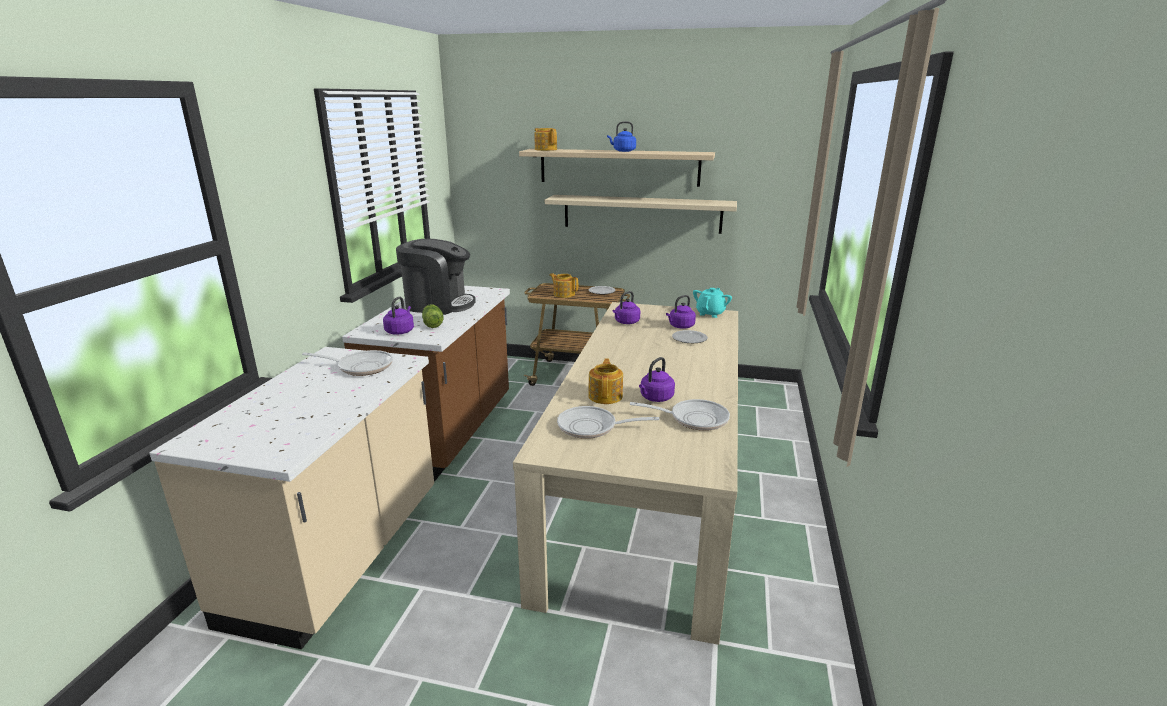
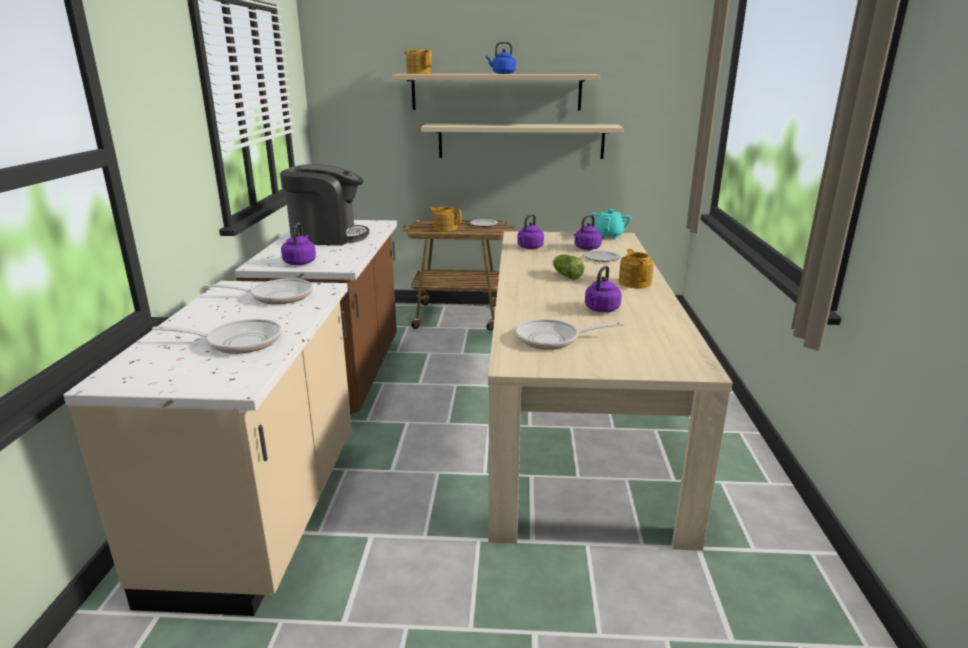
camera: 10 degrees left, 0 degrees up
(432, 323) = (332, 254): lettuce -> lettuce (566, 275)
(606, 396) = (549, 311): teapot -> teapot (635, 283)
(693, 419) = (650, 324): frying pan -> frying pan (238, 342)

